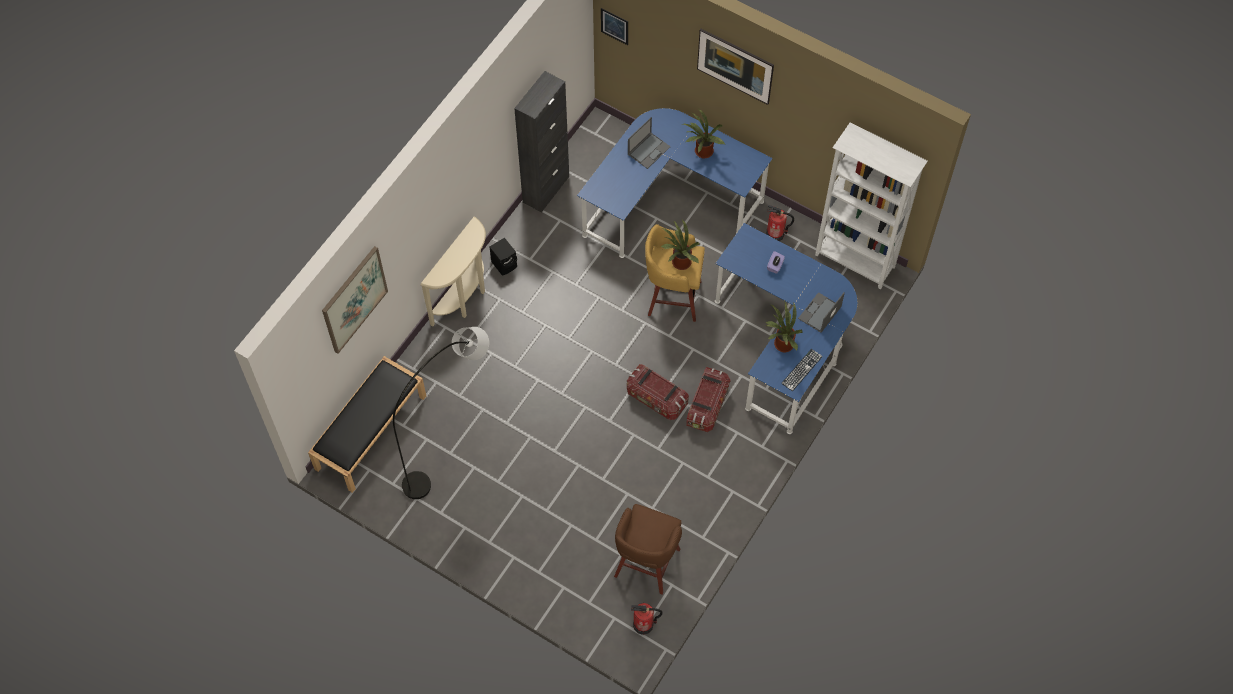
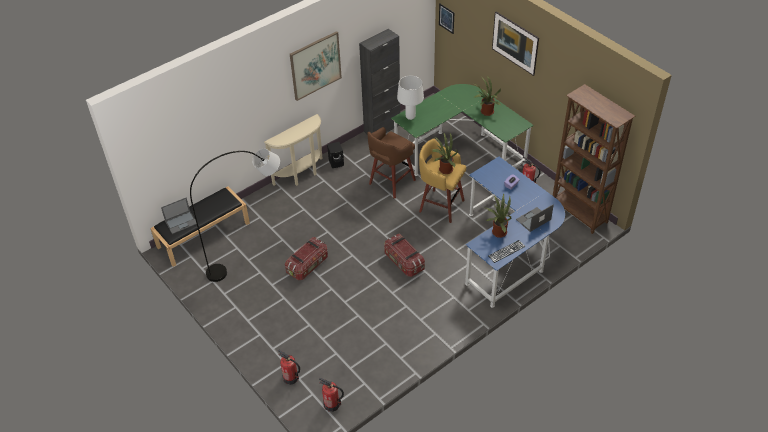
camera: 20 degrees right, 15 degrees down
(354, 299) = (200, 117): picture -> picture (315, 65)
(579, 605) = (291, 378): none -> fire extinguisher
(603, 186) = (410, 117): none -> white table lamp
(646, 565) = (351, 365): brown stool -> brown stool (391, 183)
(649, 150) = (450, 104): laptop -> laptop (181, 222)
(668, 201) = (460, 151): blue desk -> green desk
(707, 406) = (438, 275): storage box -> storage box (308, 265)
(855, 262) = (579, 213): white bookcase -> brown bookcase

